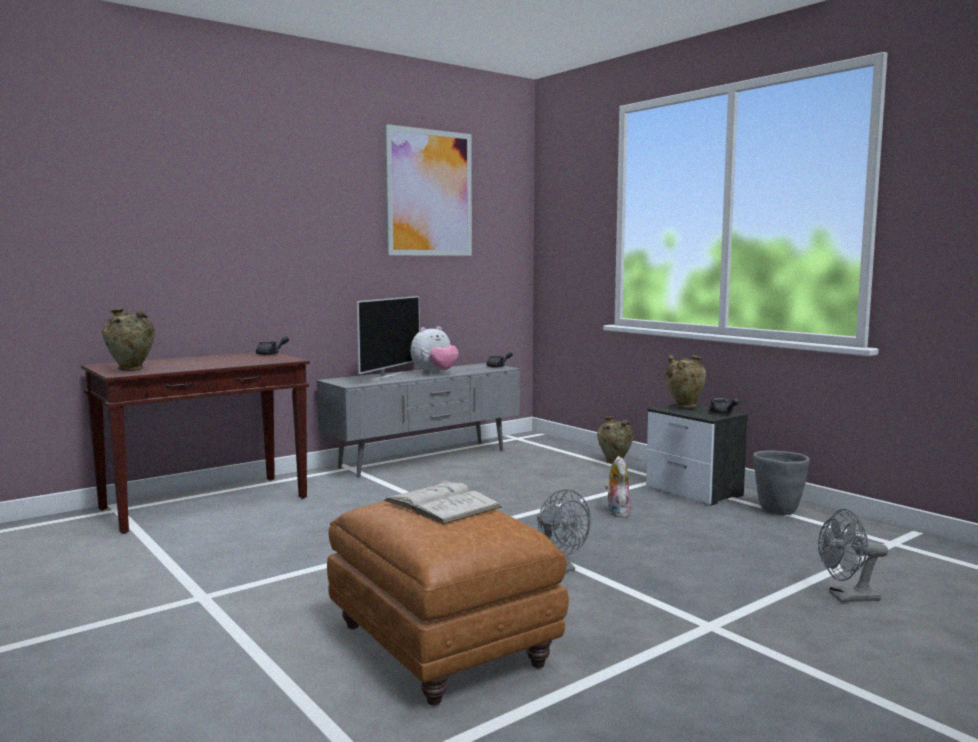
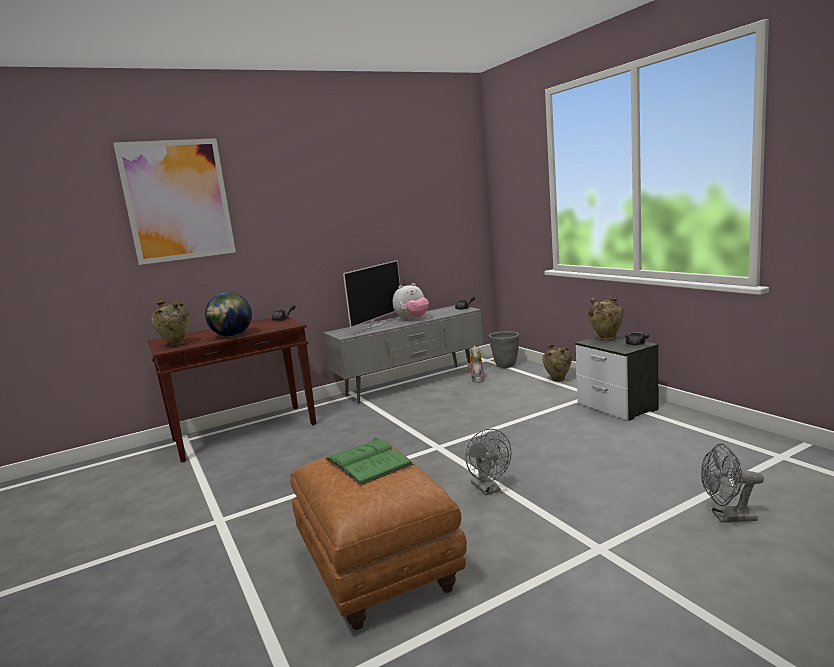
camera: 10 degrees right, 5 degrees up
(210, 365) = (232, 335): none -> globe
(429, 193) = (398, 178): picture -> picture (177, 200)
(442, 504) = (368, 462): white book -> green book
(617, 512) = (548, 431): plush toy -> plush toy (476, 380)
(778, 510) = (685, 424): grey planter -> grey planter (505, 365)

